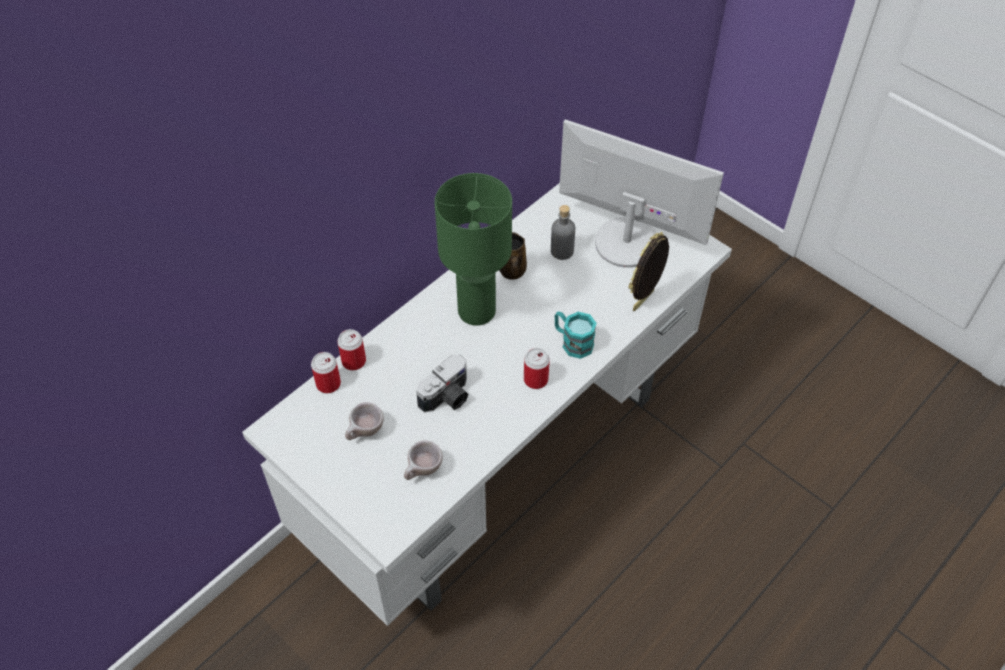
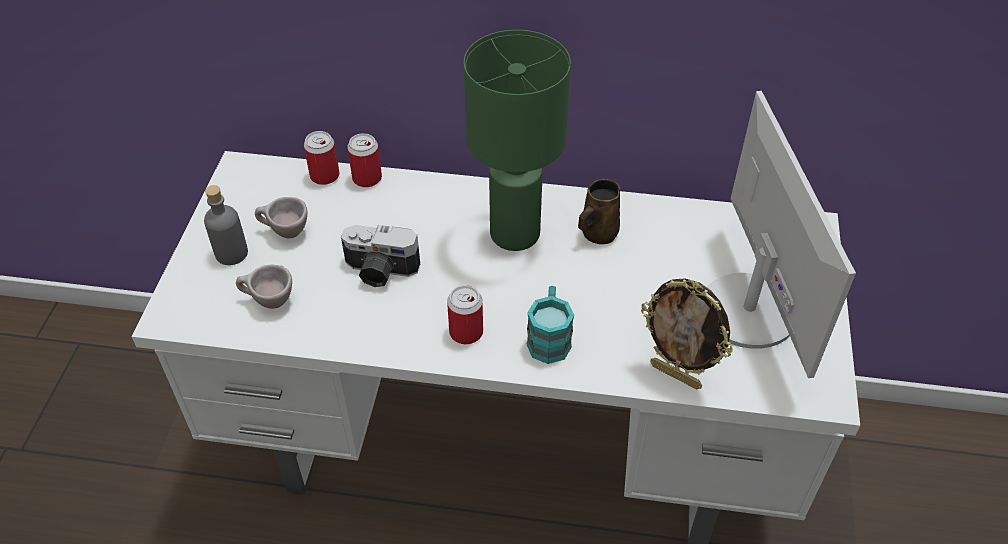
camera: 55 degrees right, 5 degrees down
(562, 251) = (671, 259): grey bottle -> grey bottle (231, 253)
(644, 301) = (676, 375): picture frame -> picture frame turned 150 degrees counterclockwise

